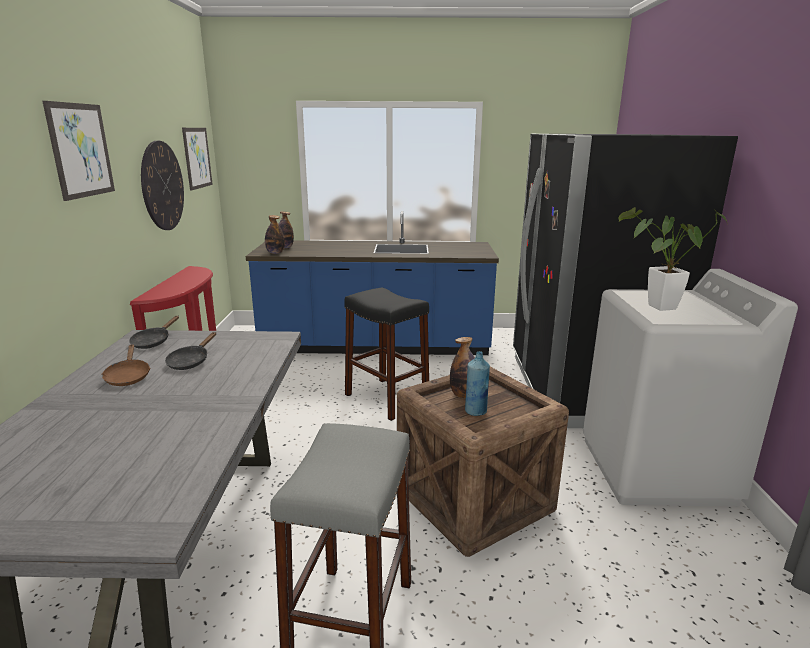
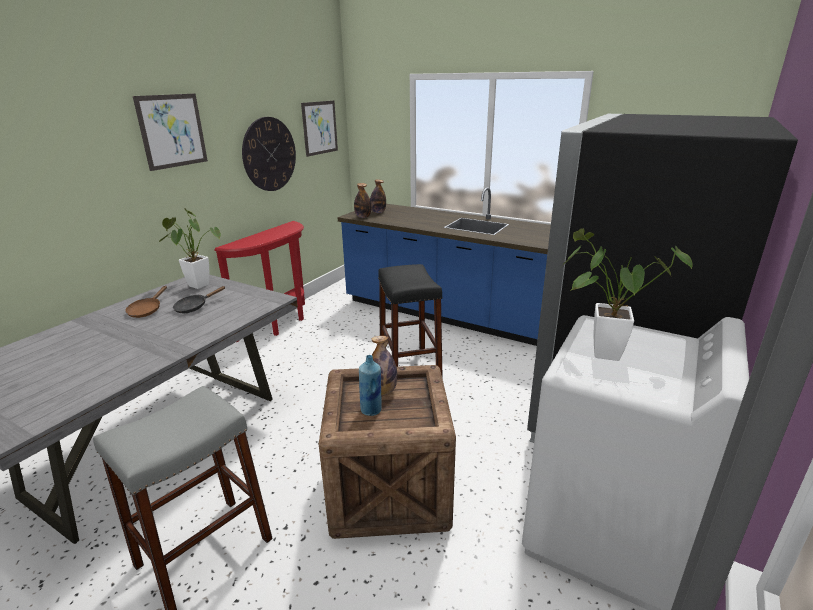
camera: 30 degrees right, 5 degrees up
(153, 341) = (196, 284): black frying pan -> potted plant

